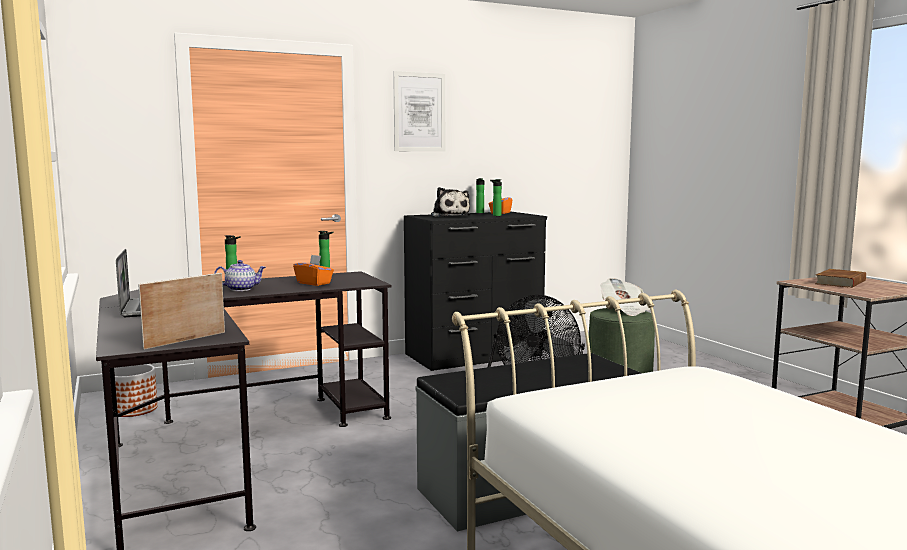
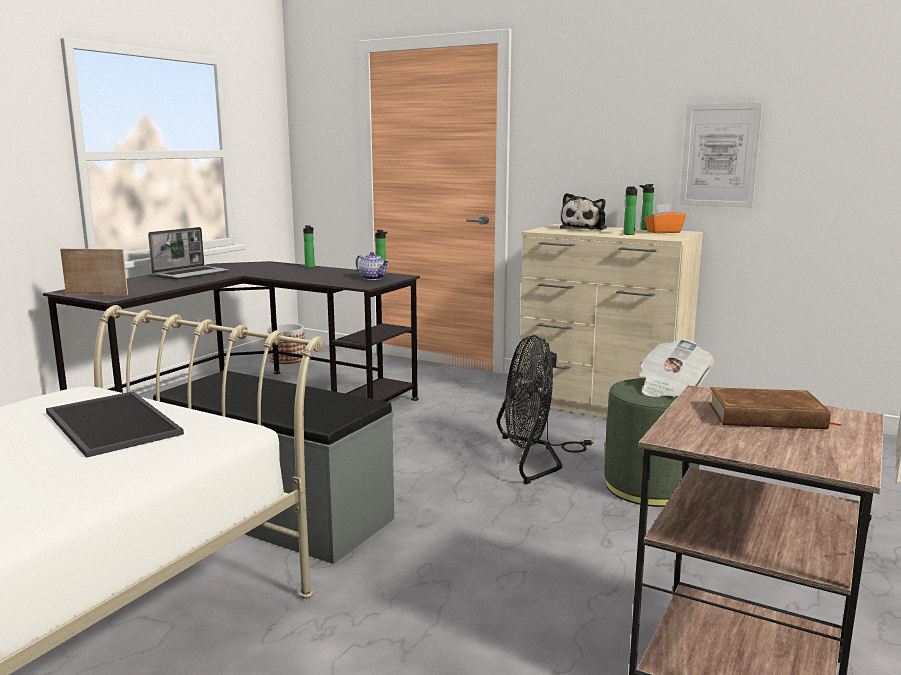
camera: 55 degrees right, 5 degrees up
(241, 289) = (284, 272): teapot -> teapot (373, 278)
(314, 283) = (337, 278): orange tissue box -> none
(419, 112) = (583, 100): picture -> picture (719, 155)
(475, 355) = (603, 405): black dresser -> beige dresser
(674, 390) = (109, 423): none -> tray

